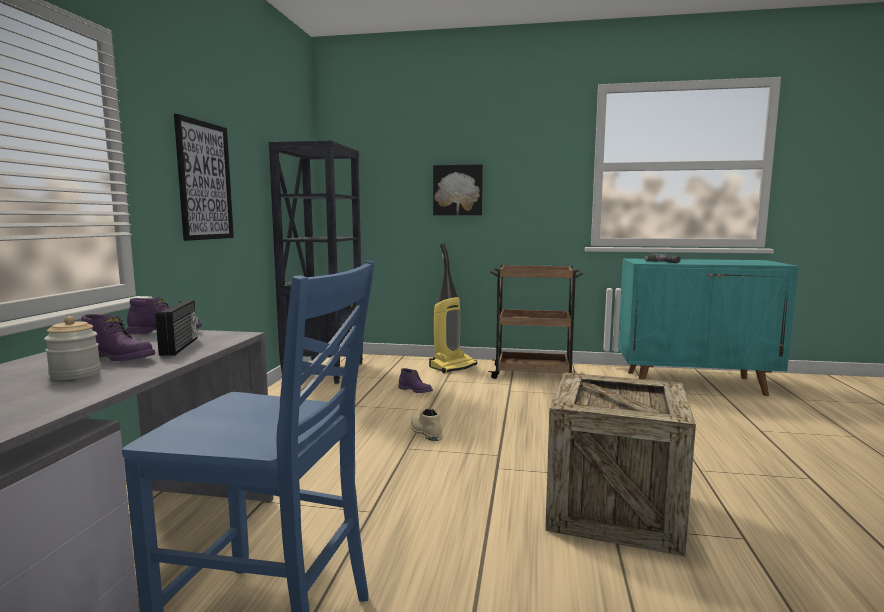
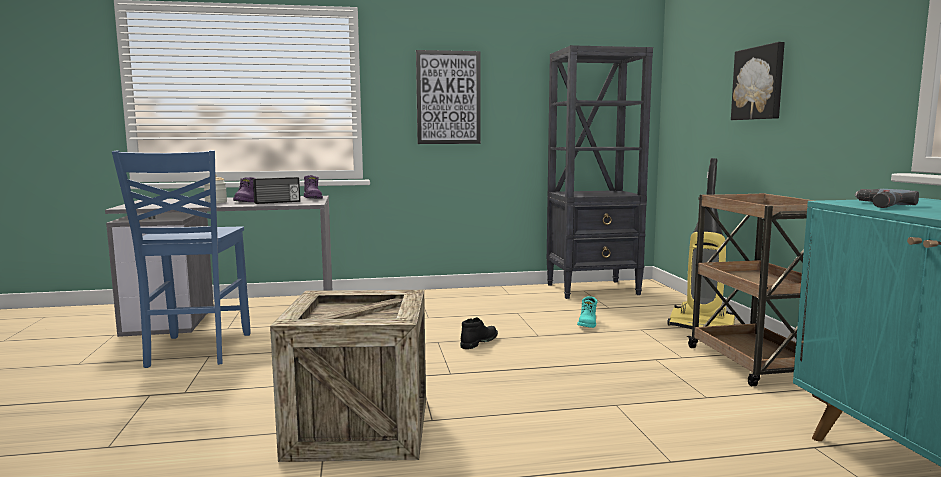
camera: 70 degrees right, 0 degrees up
(416, 390) = (588, 324): purple boot -> turquoise boot
(425, 432) = (478, 342): beige boot -> black boot

